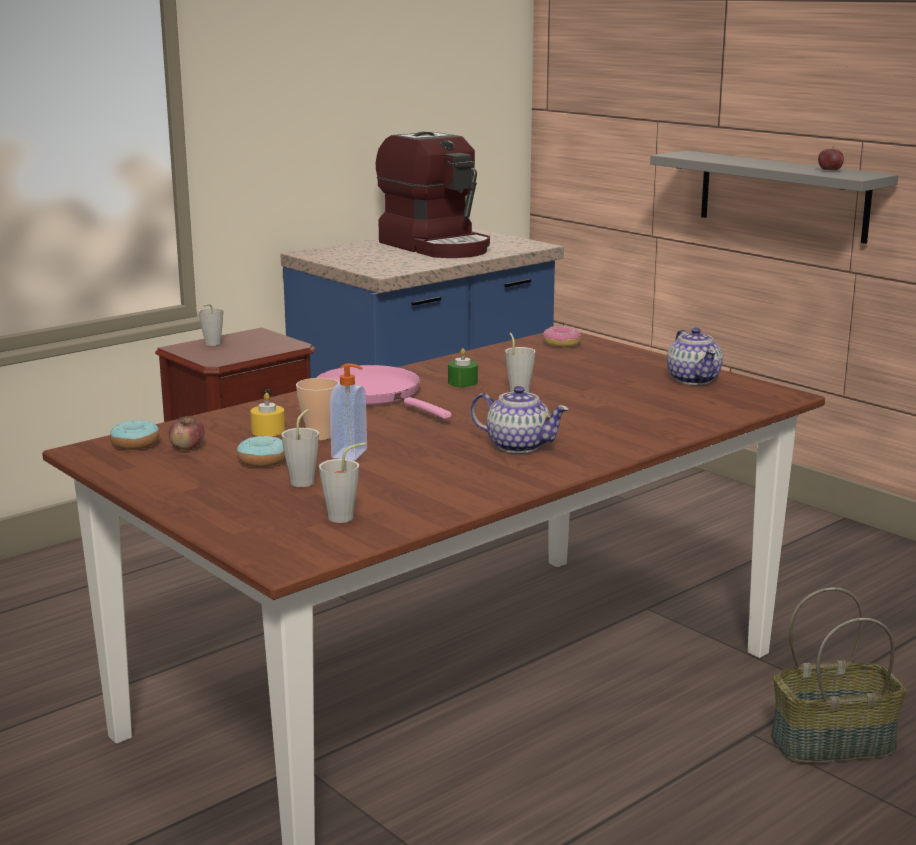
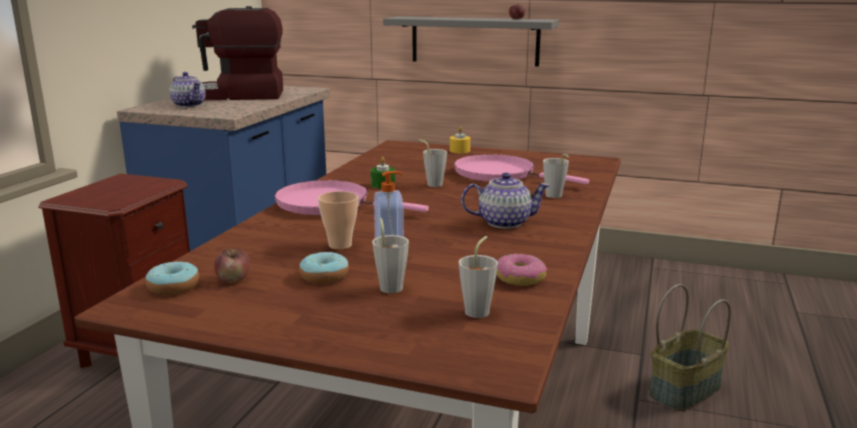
camera: 30 degrees left, 0 degrees up
(210, 344) = (91, 192): grey cup -> grey cup (555, 196)
(268, 431) = (287, 249): yellow candle -> yellow candle (459, 150)
(437, 246) = (239, 95): coffee machine -> coffee machine turned 150 degrees clockwise
(561, 344) = (405, 150): donut -> donut (519, 278)
(618, 392) = (499, 174): none -> pink frying pan
(693, 379) = (529, 159): teapot -> teapot (189, 105)

